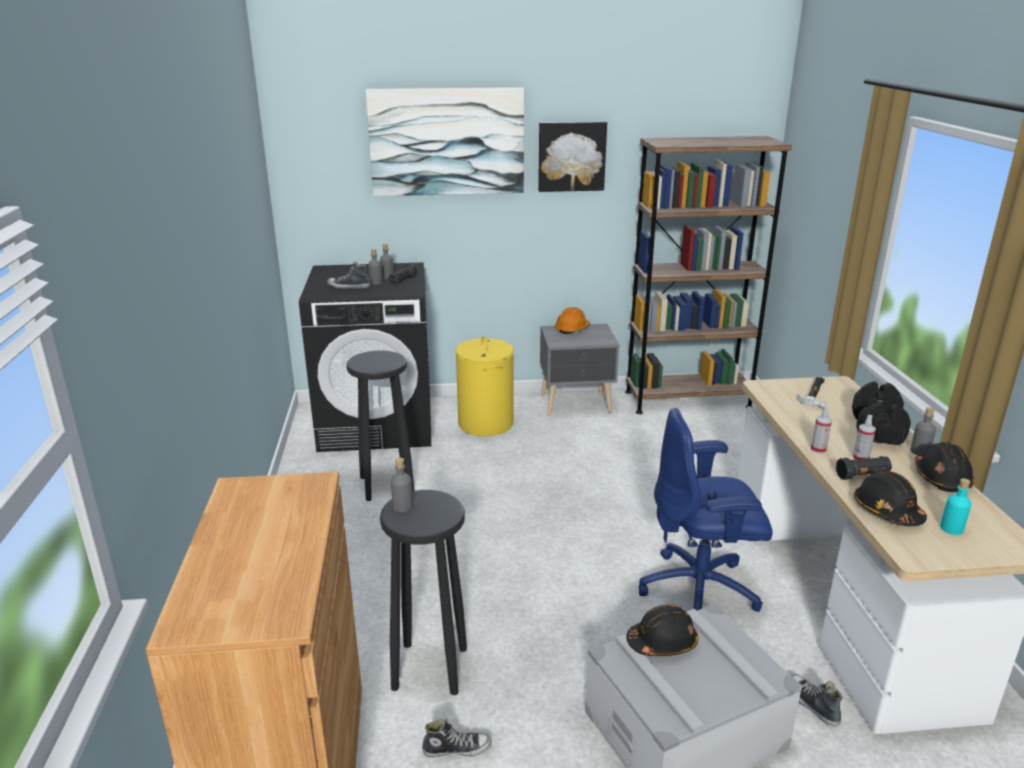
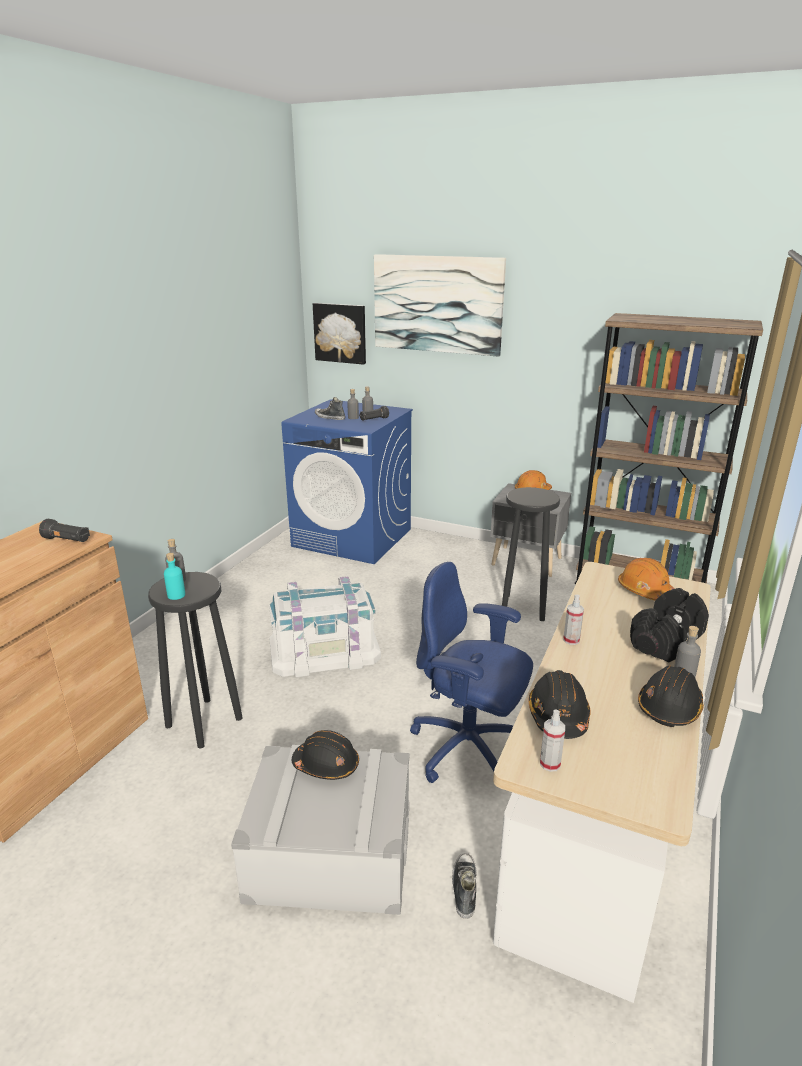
camera: 30 degrees right, 0 degrees up
(377, 424) = (353, 538): black washing machine -> blue washing machine
(386, 485) = (312, 583): black stool -> black stool (523, 607)
(457, 749) = (161, 786): shoe -> none
(475, 549) = (324, 650): none -> white storage box
(485, 423) = (434, 558): yellow laundry basket -> none
(571, 156) = (547, 326): picture -> picture (340, 333)
(815, 394) = (645, 591): hammer -> orange hard hat
(860, 458) = (604, 661): spray bottle -> spray bottle (550, 764)
(862, 475) = (582, 676): black flashlight -> black flashlight (67, 540)
(951, 528) = (605, 757): turquoise bottle -> turquoise bottle (176, 595)

